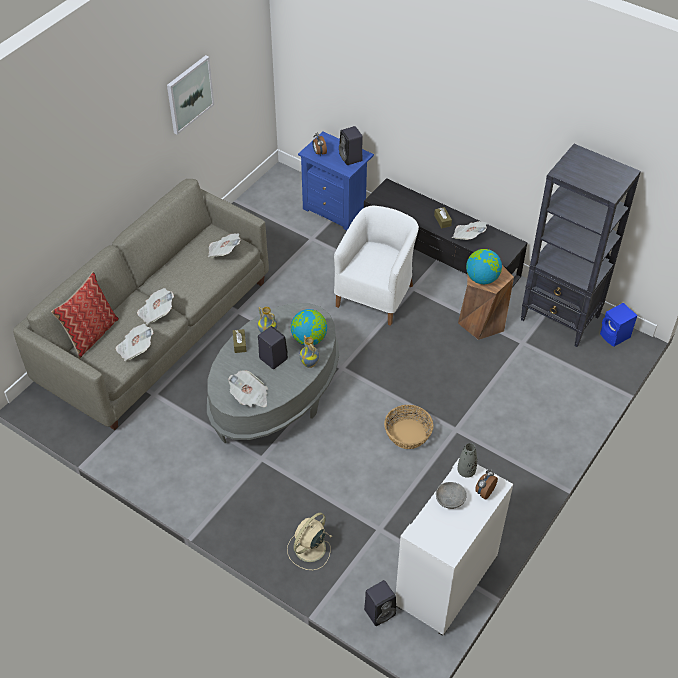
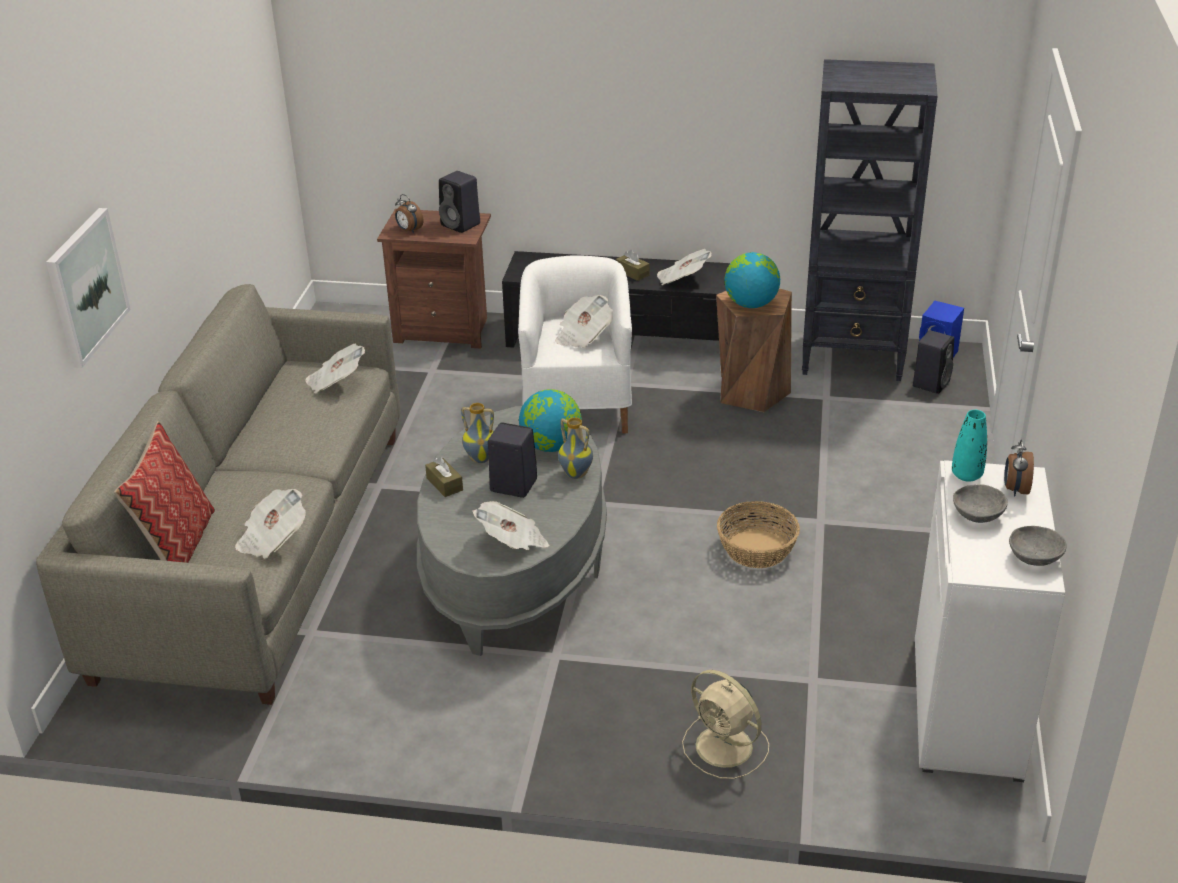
camera: 25 degrees left, 15 degrees down
(156, 313) = (276, 484): newspaper -> newspaper (583, 336)
(189, 94) = (207, 143): picture -> picture (86, 286)
(309, 549) = (726, 748): beige fan -> beige fan turned 60 degrees counterclockwise
(336, 209) = (445, 330): blue nightstand -> brown nightstand
(380, 611) = (904, 788): black speaker -> black speaker (931, 383)
(457, 540) = (1035, 557): none -> grey bowl
(466, 471) = (966, 475): grey vase -> turquoise vase

